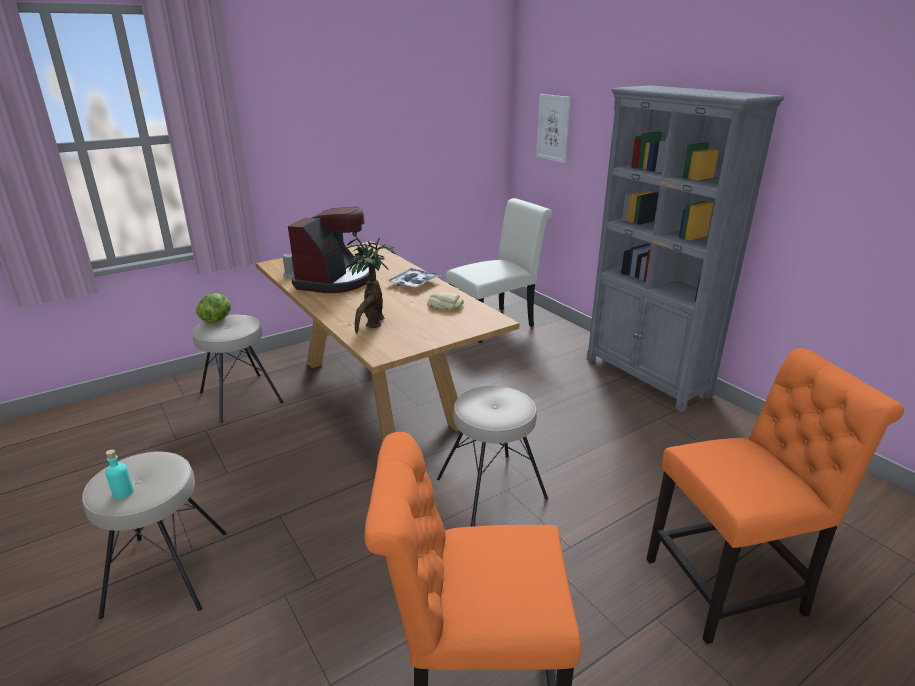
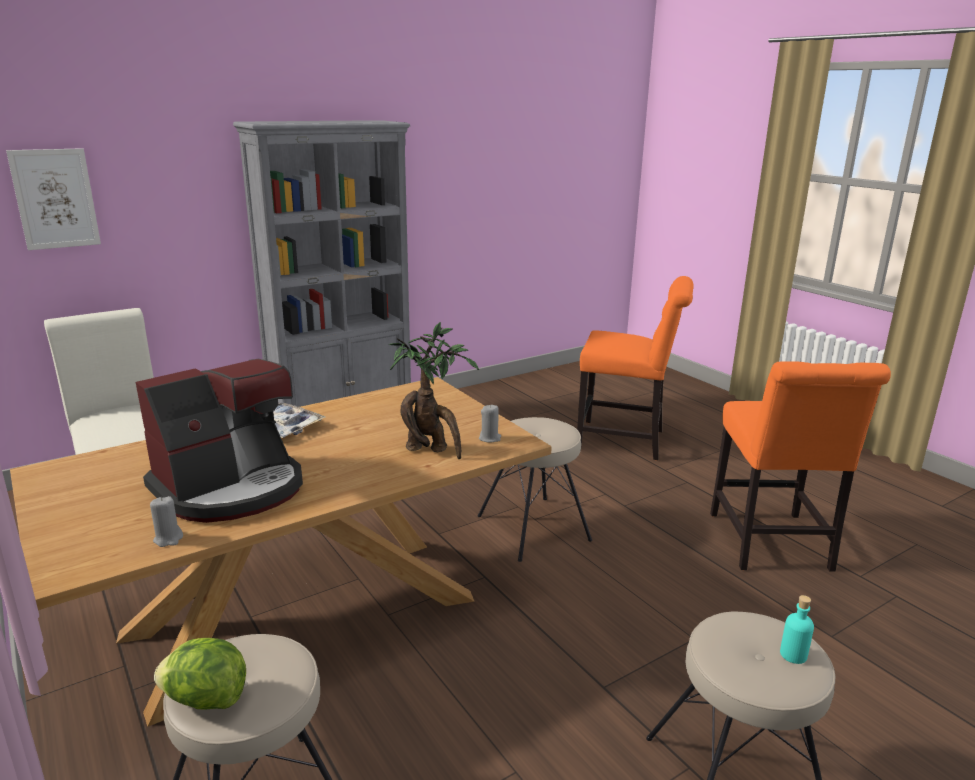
camera: 90 degrees left, 5 degrees down
(336, 280) = (231, 488): coffee machine -> coffee machine turned 120 degrees clockwise
(389, 343) = (490, 438): none -> grey candle
(445, 305) = (378, 409): bread -> none
(731, 586) = (626, 441): orange chair -> orange chair turned 120 degrees clockwise

